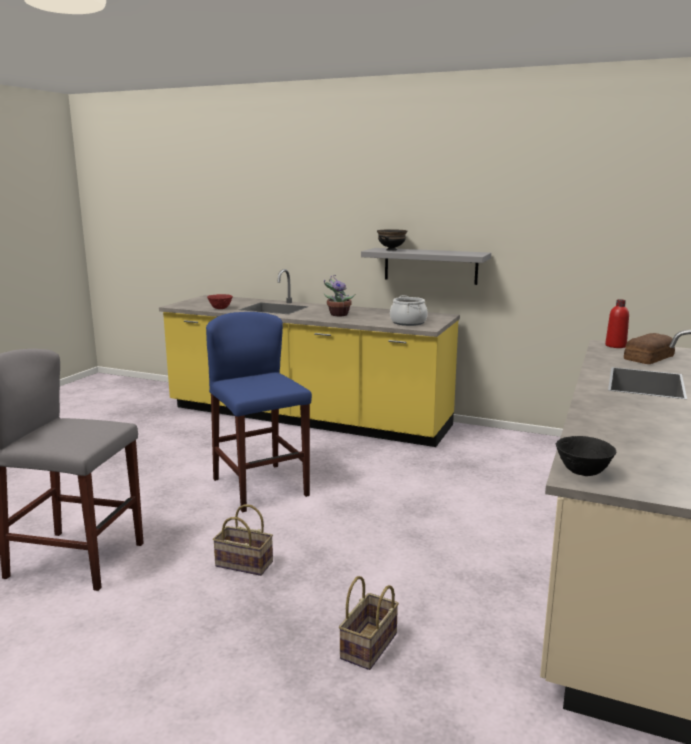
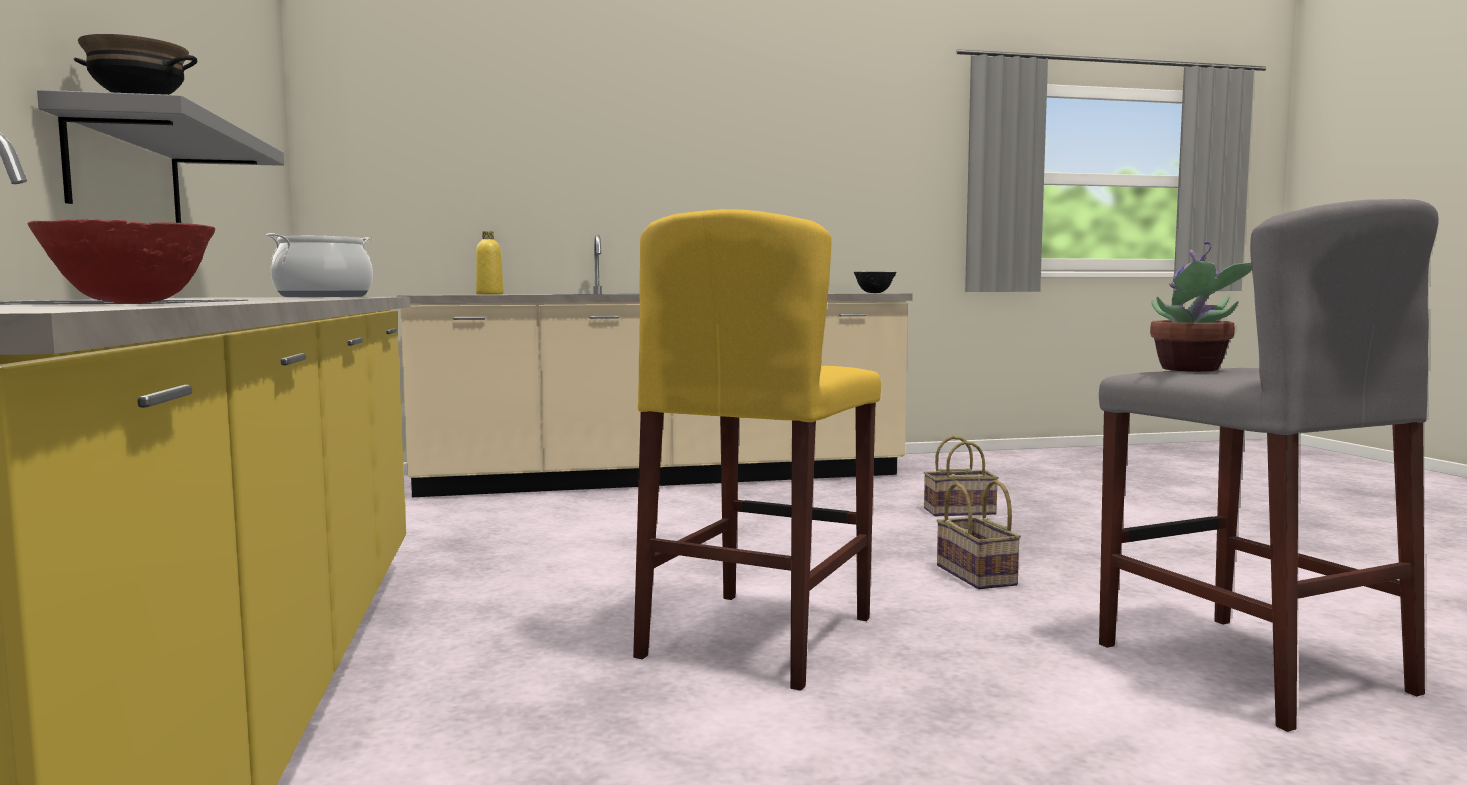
camera: 125 degrees left, 10 degrees down
(260, 487) = (758, 636): blue stool -> yellow stool
(337, 314) = (237, 298): potted plant -> potted plant (1192, 369)
(615, 346) = (431, 294): red bottle -> none
(647, 358) = (489, 294): bread -> yellow bottle

